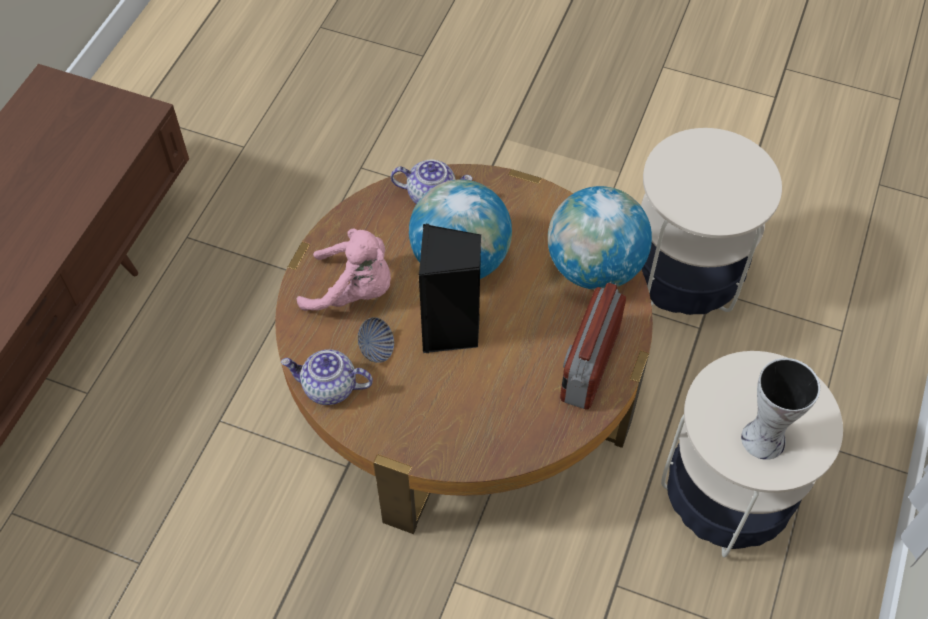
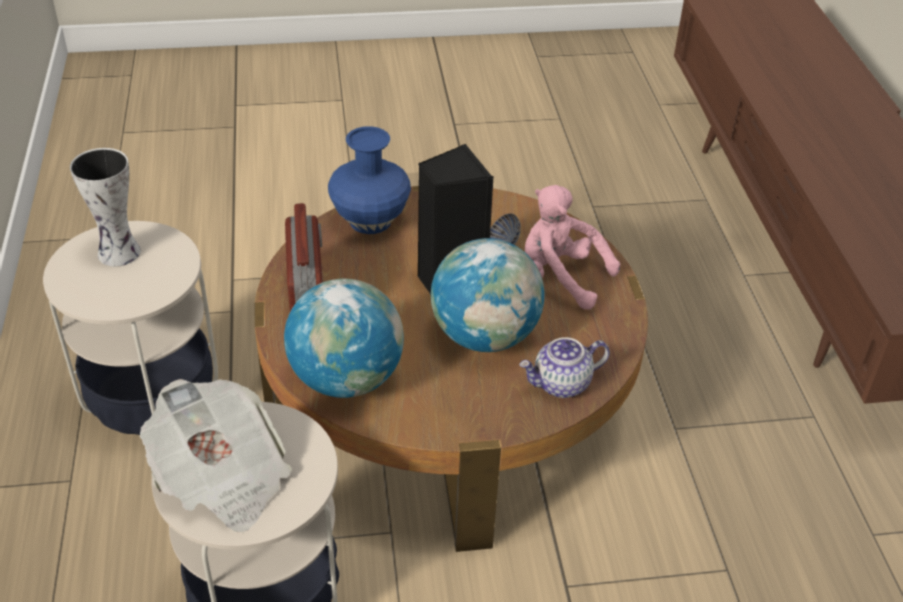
camera: 150 degrees right, 15 degrees down
(329, 388) = (517, 211): teapot -> none
(354, 291) = (560, 278): pink plush toy -> pink plush toy turned 45 degrees clockwise
(480, 438) = (371, 221): none -> blue vase
(731, 178) = (222, 478): none -> newspaper

